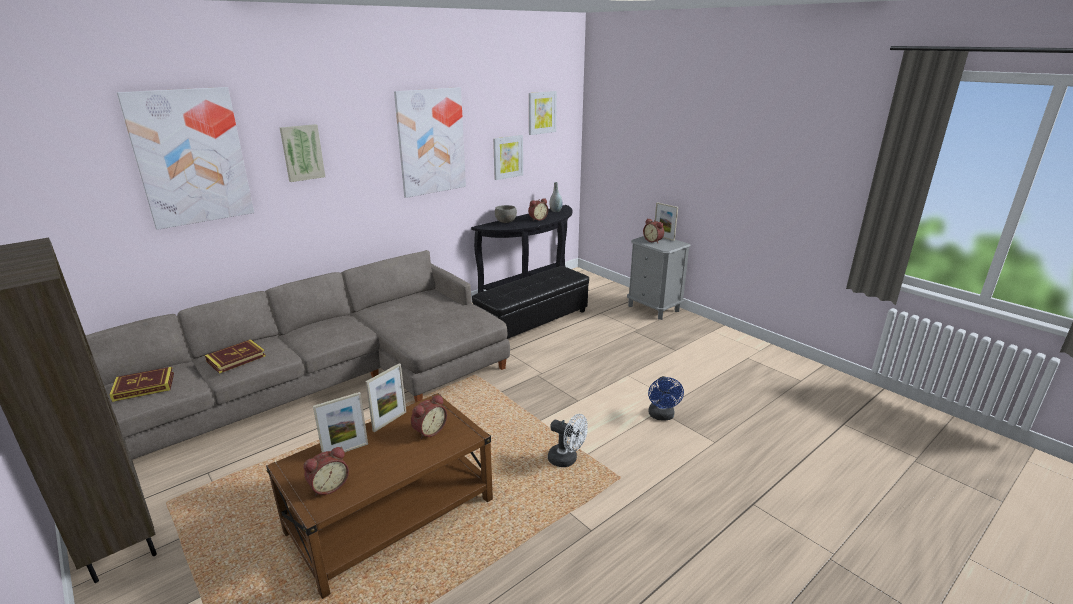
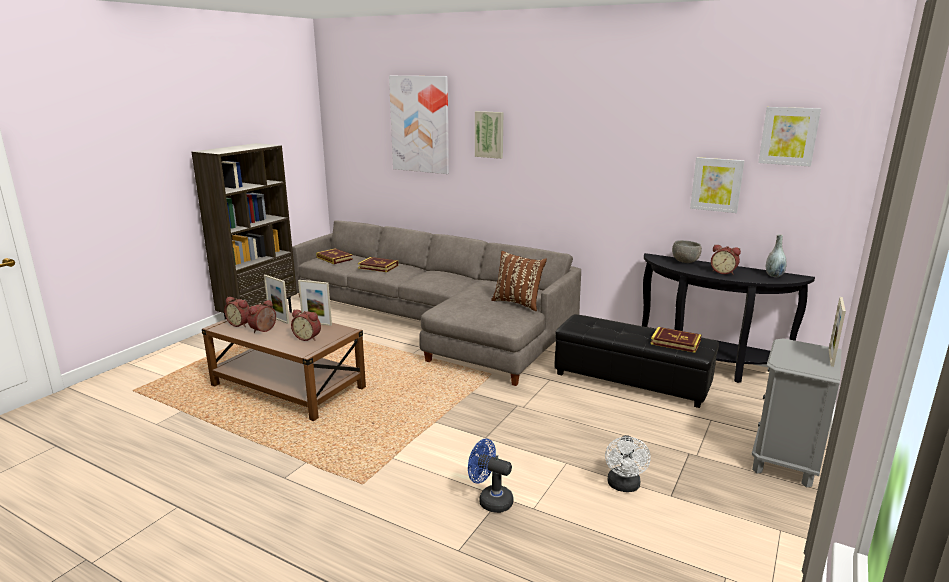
camera: 70 degrees right, 5 degrees down
(431, 142) = (611, 146): picture -> none
(445, 306) = (518, 303): none -> brown pillow
(557, 276) = (675, 342): none -> book
(567, 460) = (379, 448): white fan -> white fan (624, 486)
(653, 240) = (802, 352): alarm clock -> alarm clock (264, 330)
(662, 416) = (490, 500): blue fan -> blue fan turned 45 degrees clockwise

